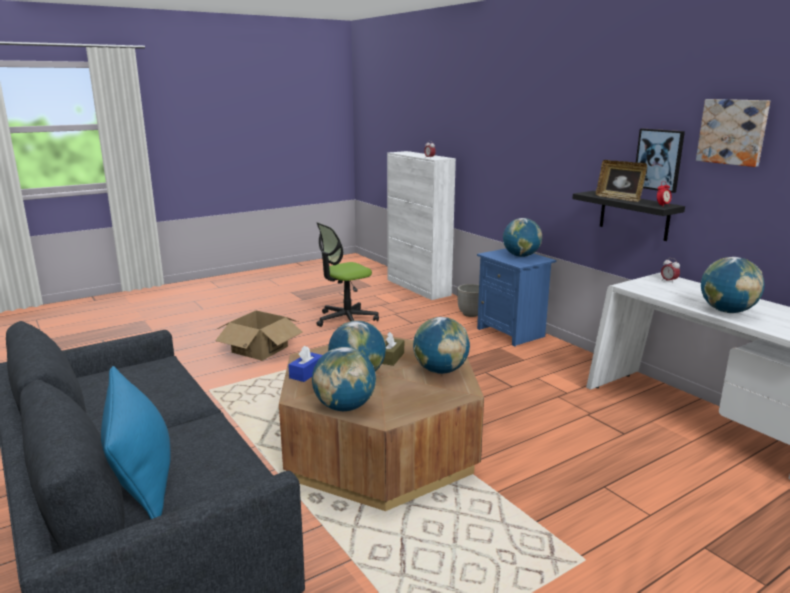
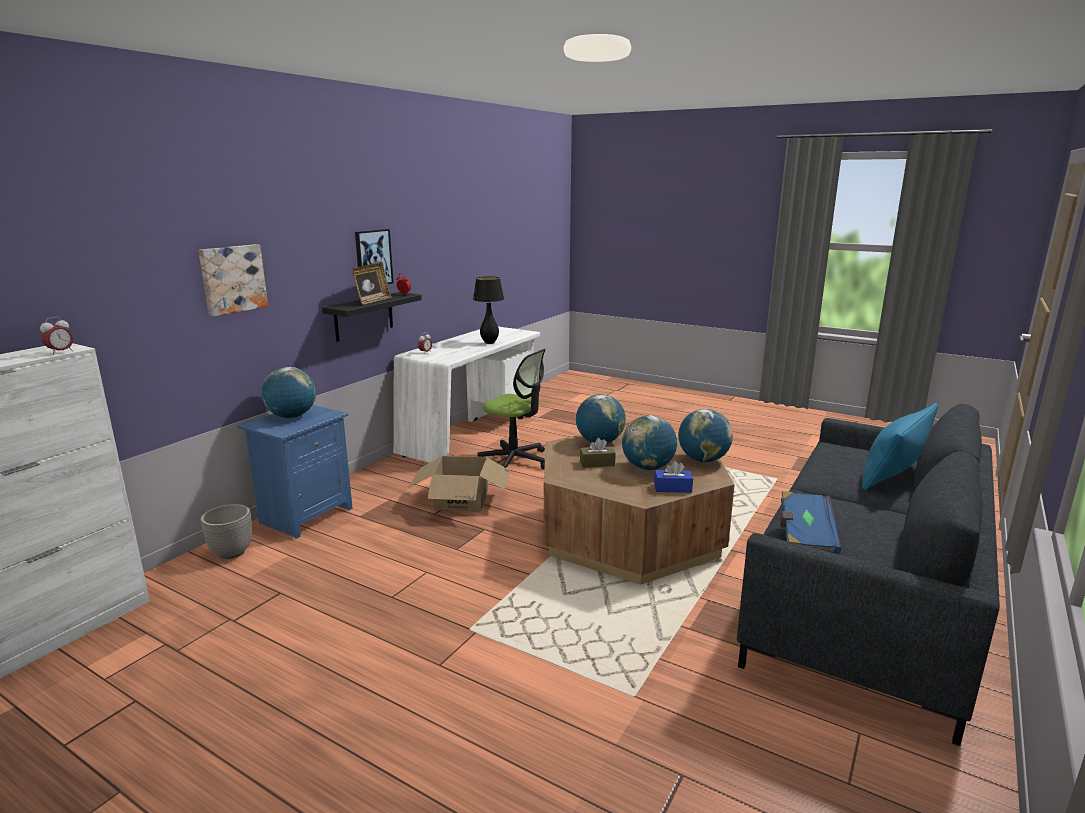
camera: 115 degrees left, 0 degrees up
(151, 370) = (805, 536): none -> blue book
(259, 349) = (459, 716): cardboard box -> cardboard box (462, 499)
(346, 320) = (274, 666): office chair -> office chair (515, 461)
(727, 311) = (489, 343): globe -> black table lamp
(733, 132) = (415, 224): picture -> picture (232, 279)

